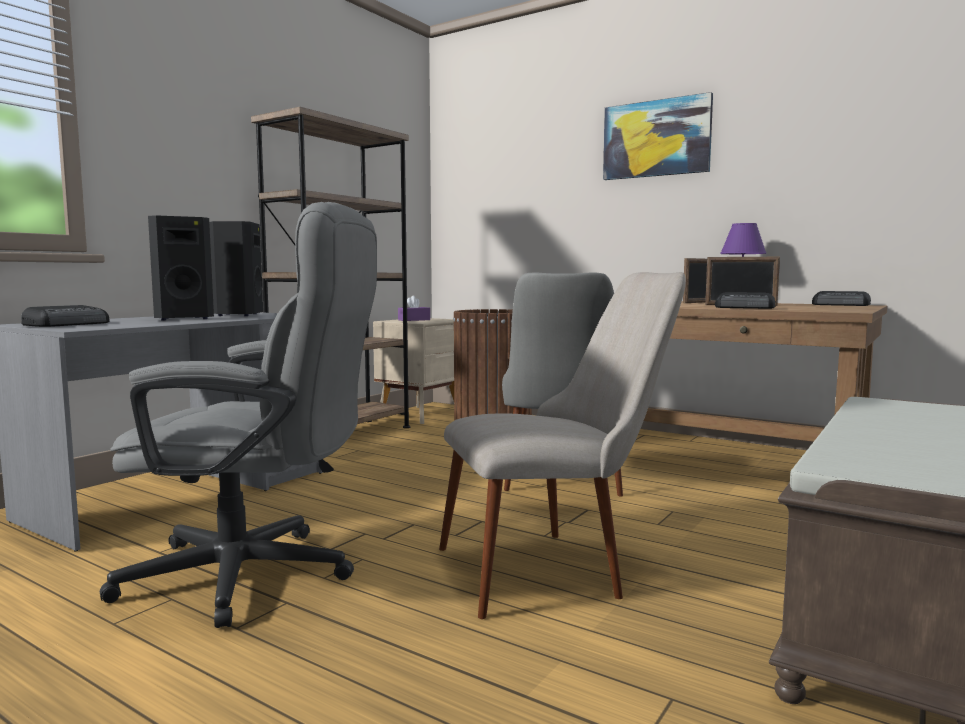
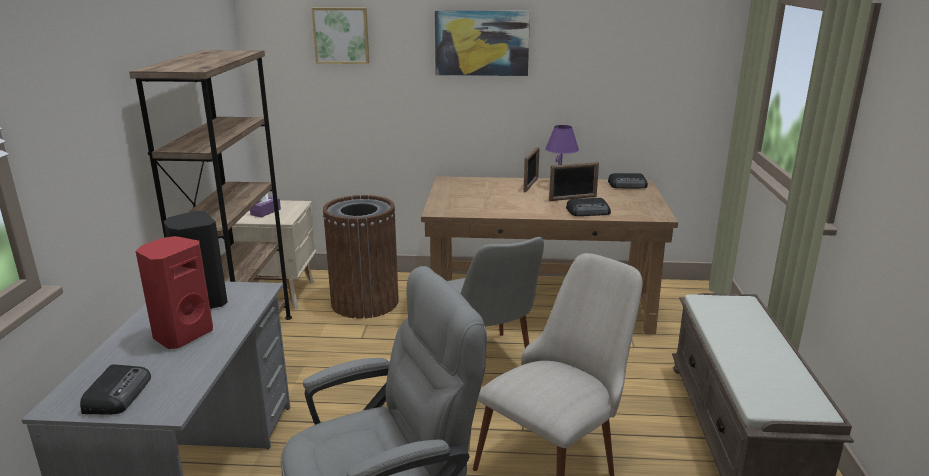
camera: 30 degrees left, 15 degrees up
(183, 318) = (182, 335): black speaker -> red speaker
(515, 147) = (341, 35): none -> picture

